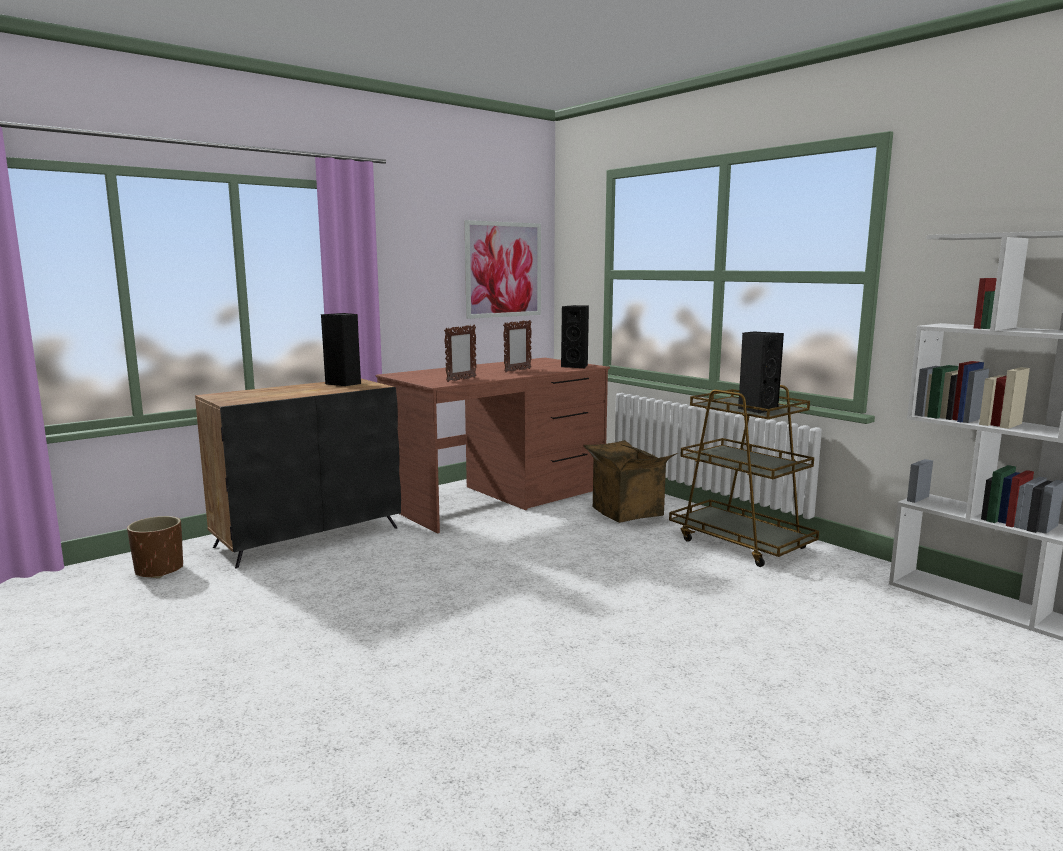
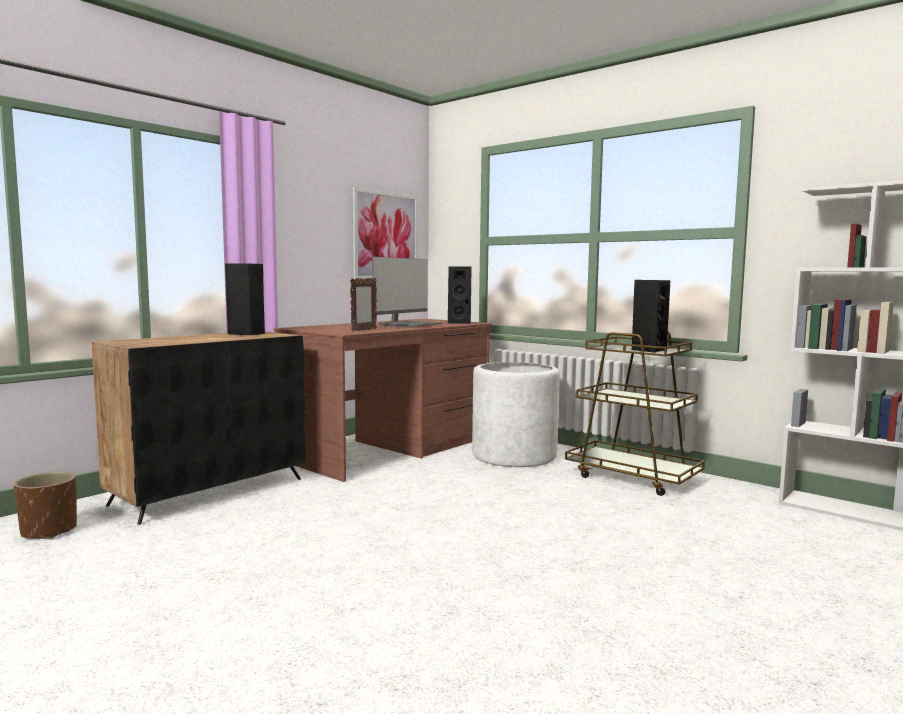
camera: 10 degrees left, 5 degrees down
(517, 370) = (410, 325): picture frame -> monitor
(623, 511) = (514, 456): cardboard box -> white planter

